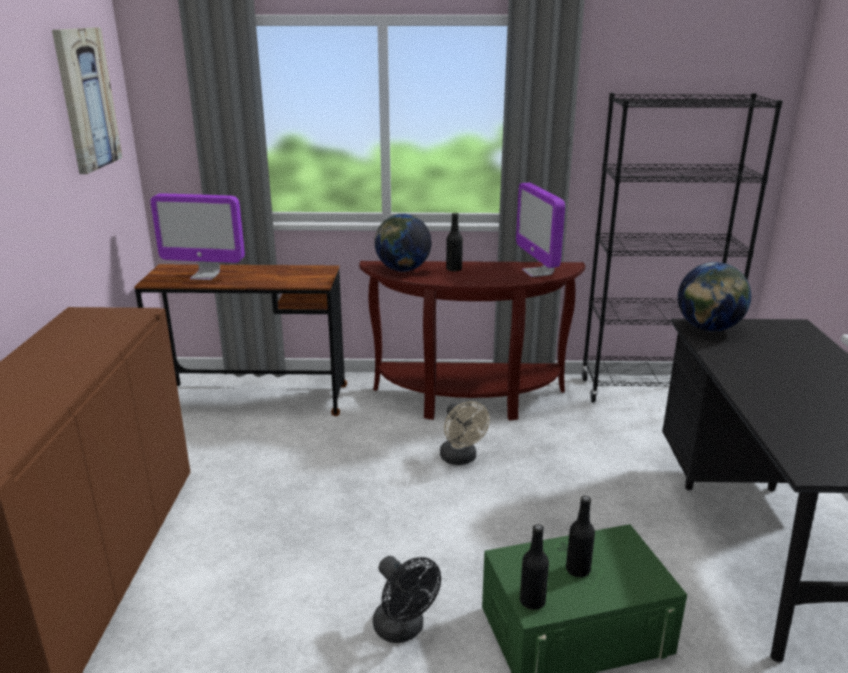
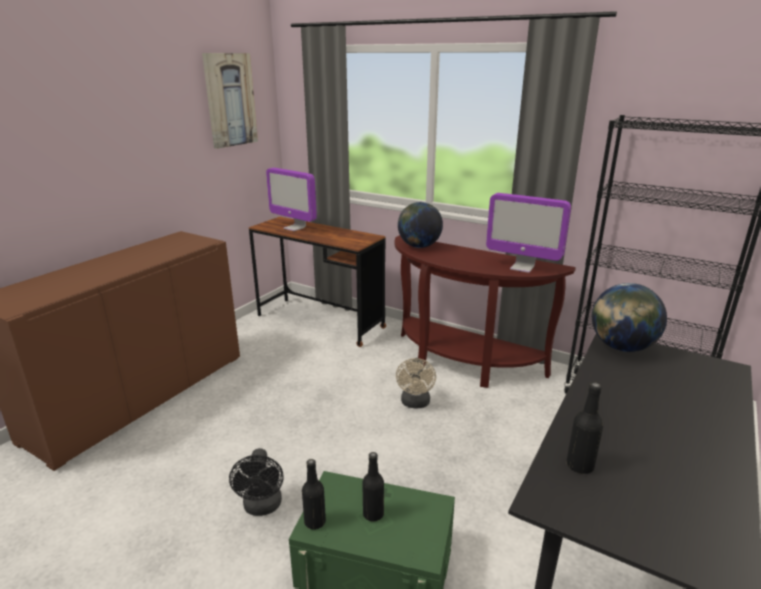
camera: 30 degrees right, 0 degrees up
(454, 269) = (457, 253): black bottle -> black bottle (579, 466)
(538, 272) = (522, 267): monitor -> monitor turned 75 degrees counterclockwise

